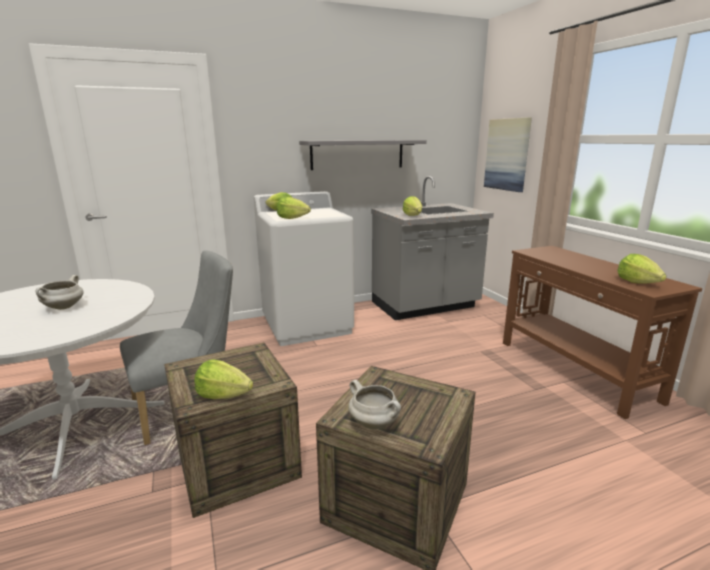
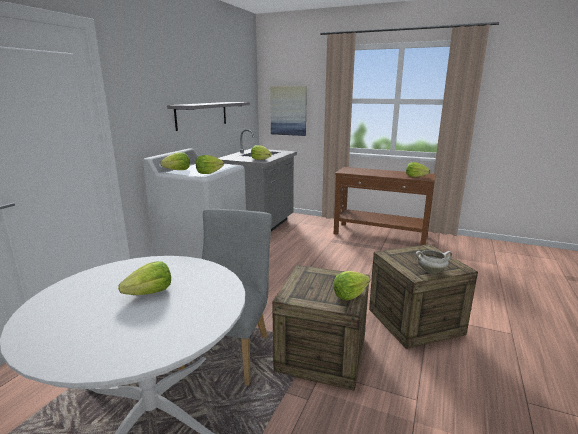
camera: 45 degrees left, 0 degrees up
(64, 308) = (150, 293): white cooking pot -> lettuce

